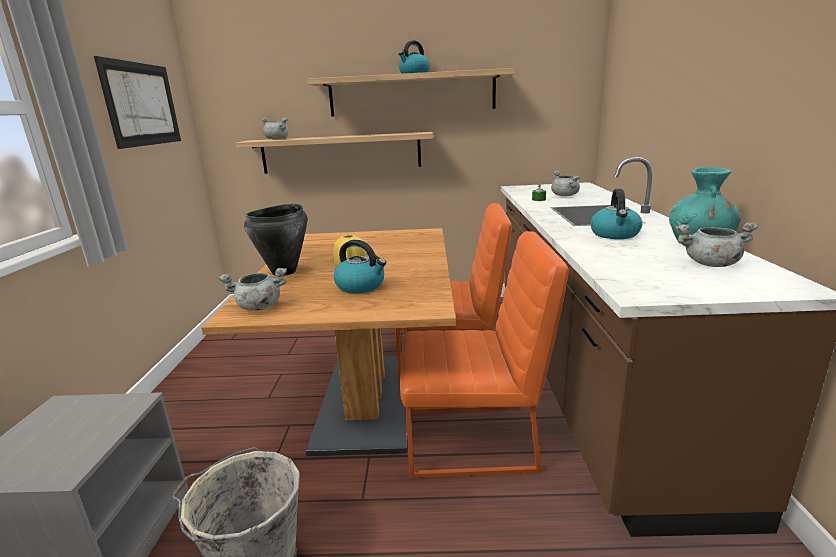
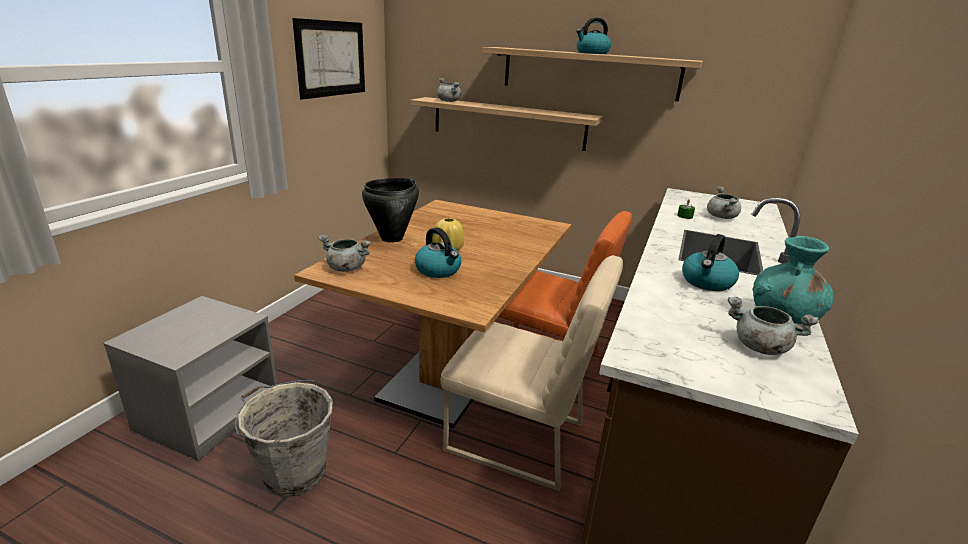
camera: 20 degrees right, 5 degrees up
(474, 439) = (519, 438): orange chair -> beige chair

